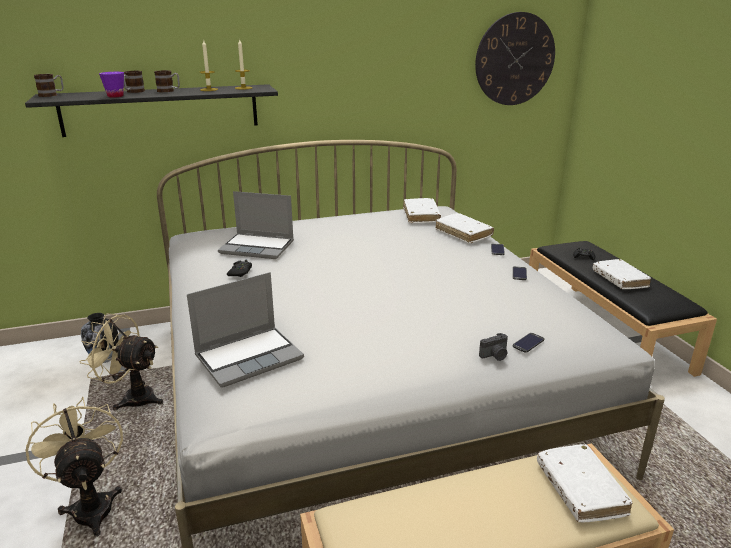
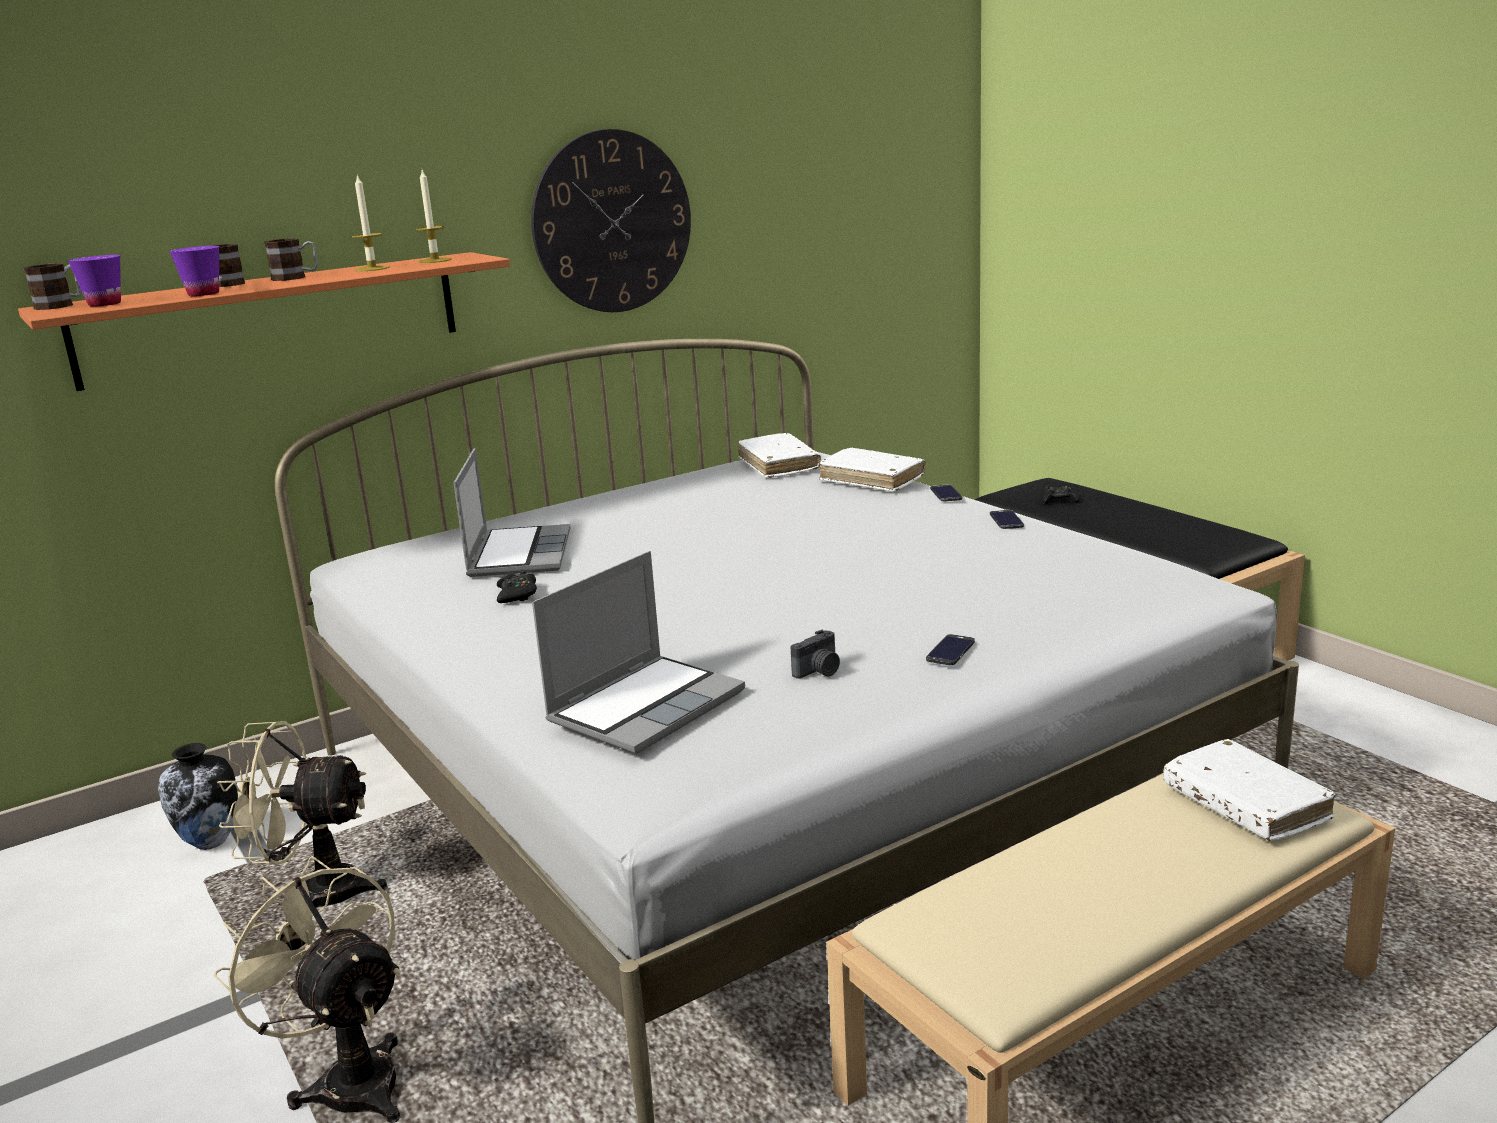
camera: 15 degrees left, 5 degrees down
(68, 97) = (104, 304): none -> purple cup
(161, 110) = (272, 318): black shelf -> orange shelf
(258, 247) = (518, 553): laptop -> laptop turned 90 degrees counterclockwise
(495, 356) = (1050, 631): camera -> camera (819, 671)
(515, 59) = (880, 176): wall clock -> wall clock (612, 222)
(528, 343) = (1089, 606): phone -> phone (950, 650)
(619, 279) = (1135, 523): white book -> none

